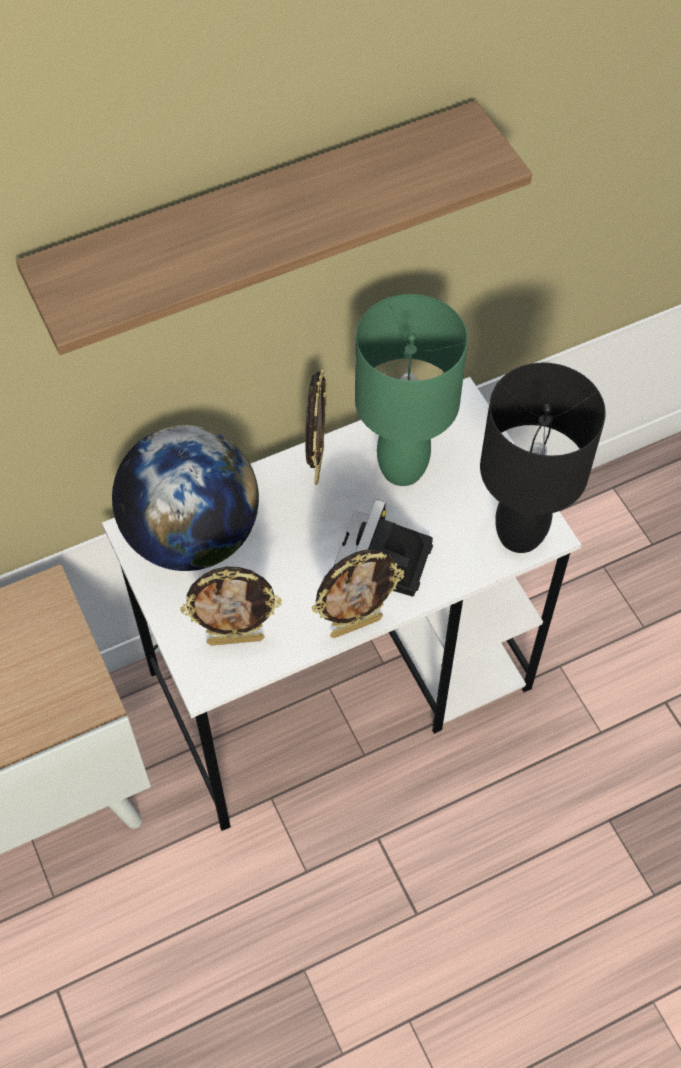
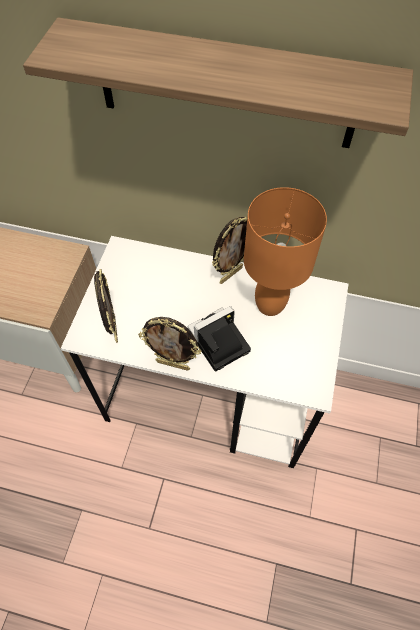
camera: 40 degrees right, 0 degrees up
(192, 535) = (142, 267): globe -> none
(236, 639) = (113, 328): picture frame -> picture frame turned 135 degrees counterclockwise
(404, 469) = (270, 305): green table lamp -> orange table lamp
(518, 533) = (300, 380): black table lamp -> none

